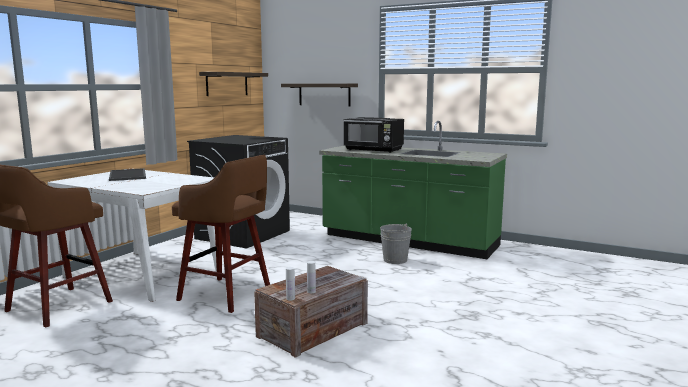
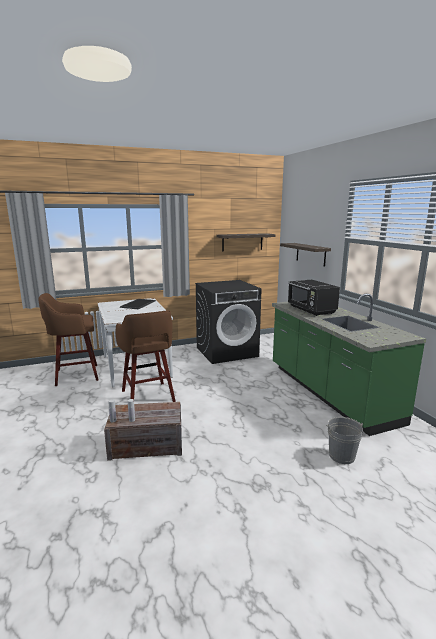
camera: 40 degrees right, 5 degrees up
(395, 260) = (289, 407): grey bucket -> grey bucket (342, 456)

